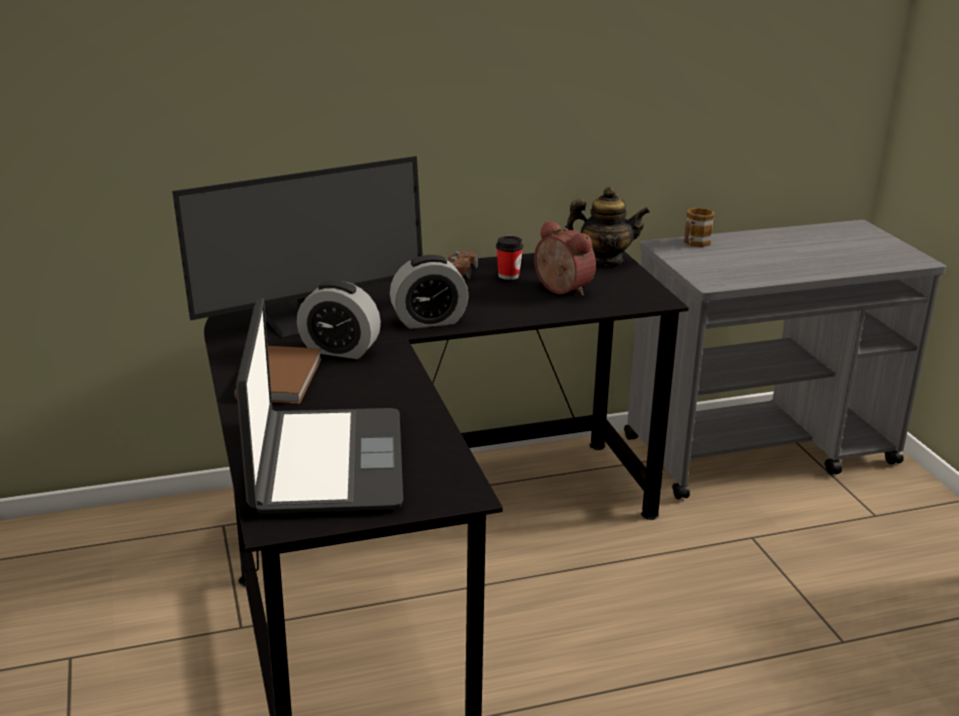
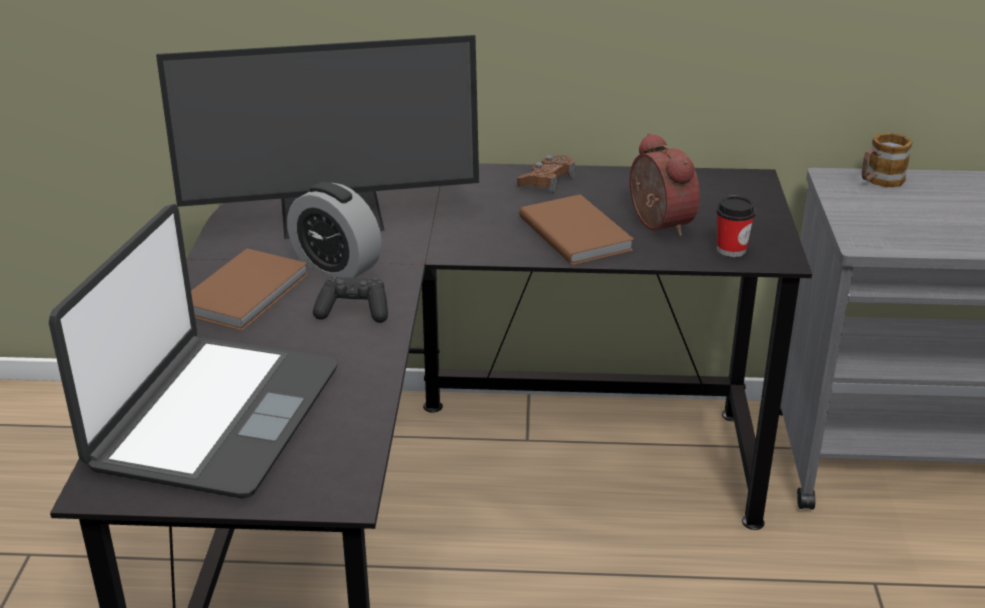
camera: 20 degrees right, 5 degrees up
(378, 377) = (353, 311): none -> black game controller
(429, 321) = (465, 243): alarm clock -> none
(506, 303) = (576, 232): none -> brown book
(508, 275) = (605, 195): cup -> cup (731, 250)
(604, 260) = (742, 189): teapot -> none

